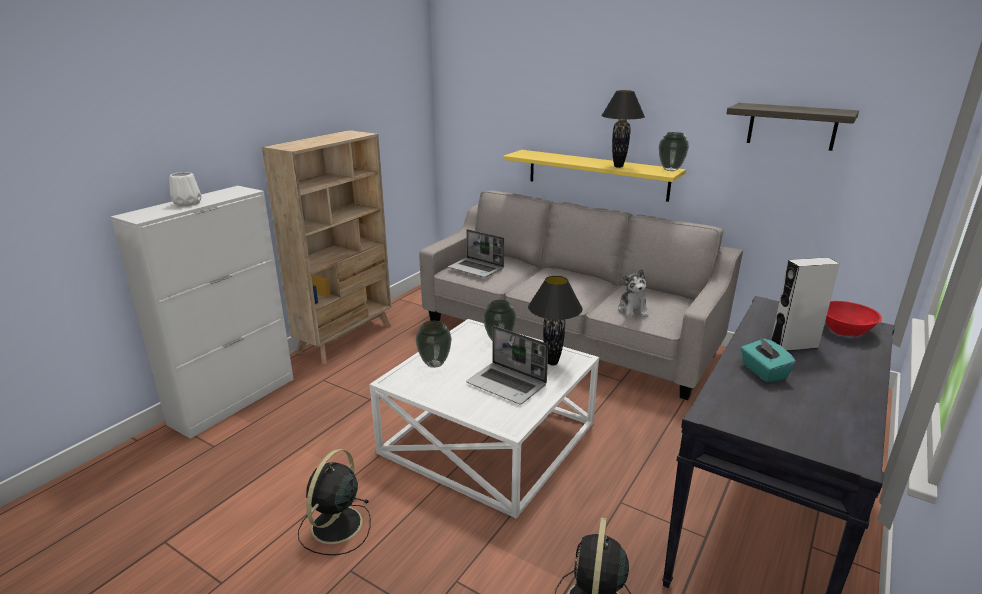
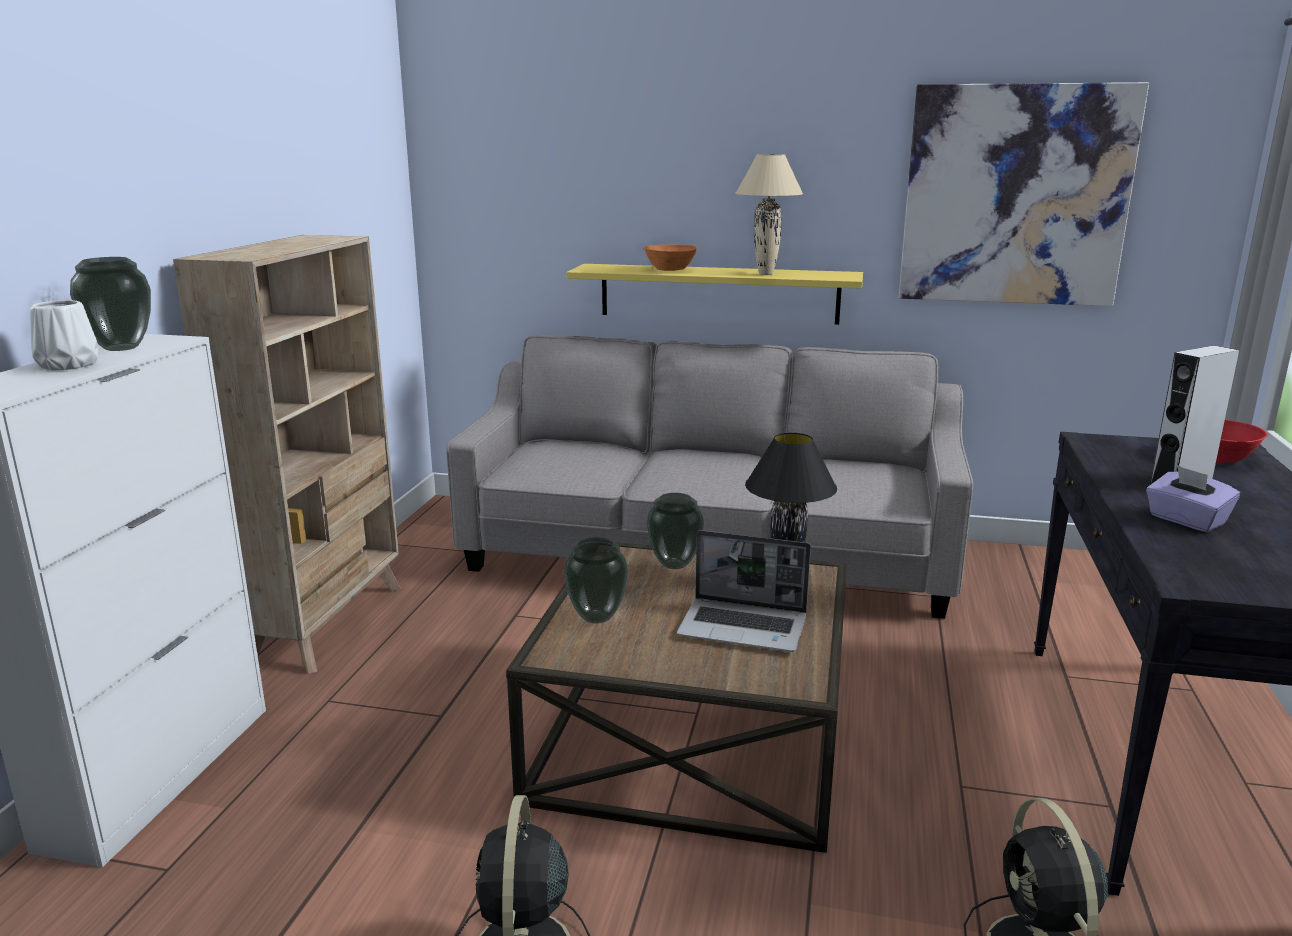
camera: 20 degrees left, 5 degrees down
(477, 268) = (551, 464): laptop -> none
(489, 437) = (693, 733): white coffee table -> brown coffee table
(565, 158) = (669, 269): none -> orange bowl
(619, 166) = (766, 274): black table lamp -> beige table lamp
(633, 310) = (841, 491): plush toy -> none
(671, 170) = (845, 273): vase -> vase (122, 348)
(763, 372) = (1185, 520): turquoise tissue box -> purple tissue box
(792, 126) = (1015, 196): shelf -> picture

